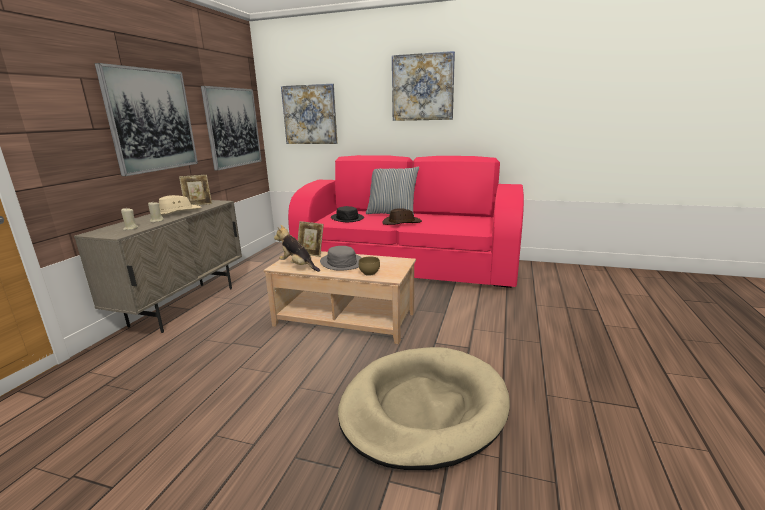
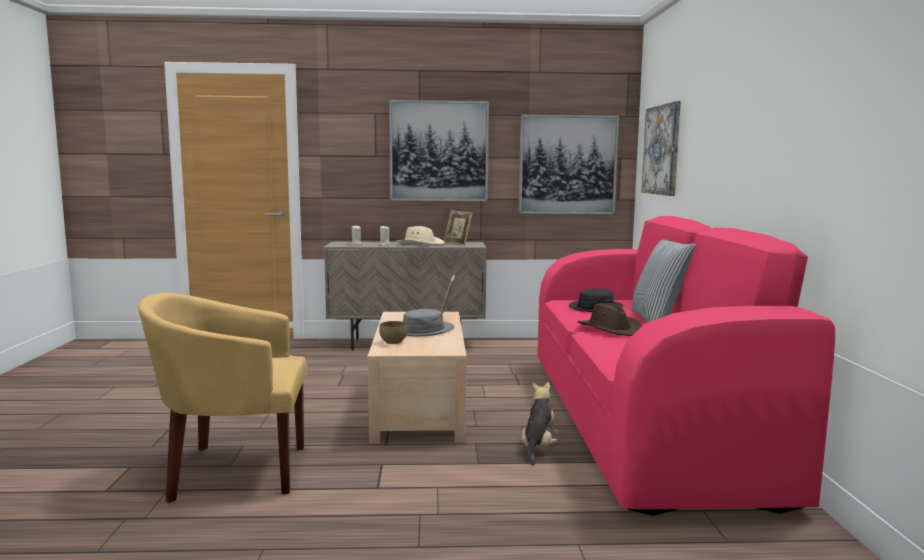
camera: 70 degrees right, 10 degrees down
(298, 266) = (400, 318): plush toy -> plush toy (538, 447)
(422, 87) = (748, 97): picture -> none
(423, 408) = (233, 471): beige dog bed -> yellow armchair

